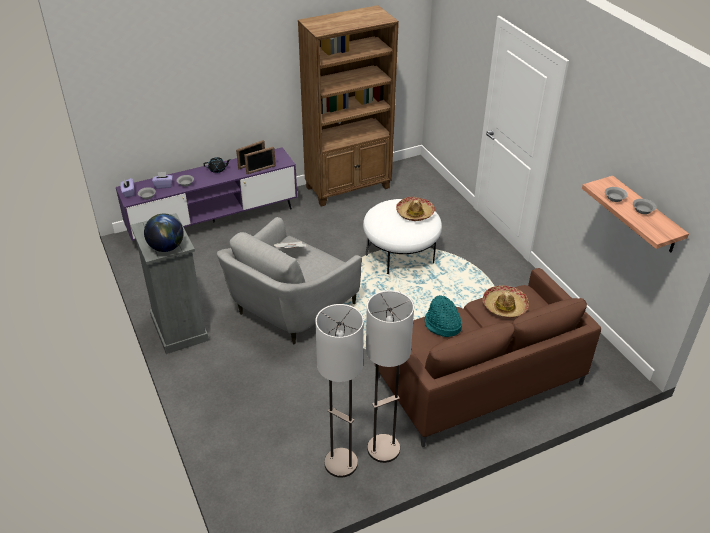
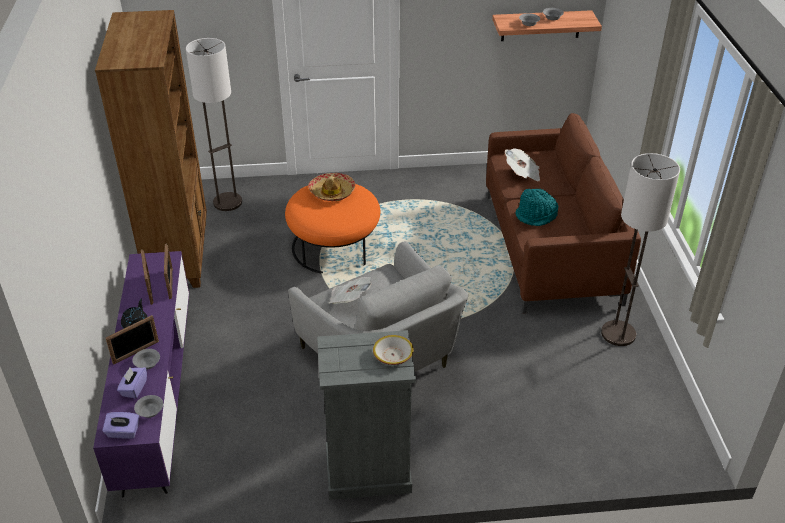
camera: 70 degrees left, 0 degrees up
(166, 247) = (392, 355): globe -> bowl
(194, 177) = (136, 352): none -> picture frame
(341, 463) = (629, 368): floor lamp -> floor lamp (227, 202)
(401, 253) = (334, 246): white ottoman -> orange ottoman
(504, 306) = (522, 173): hat -> newspaper

